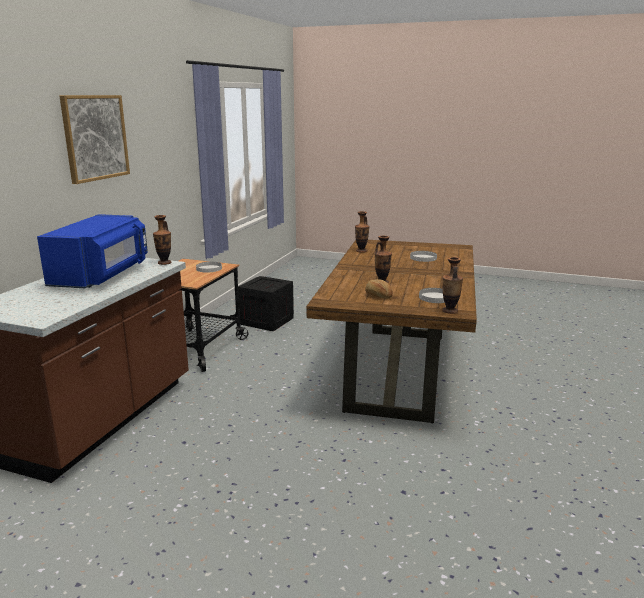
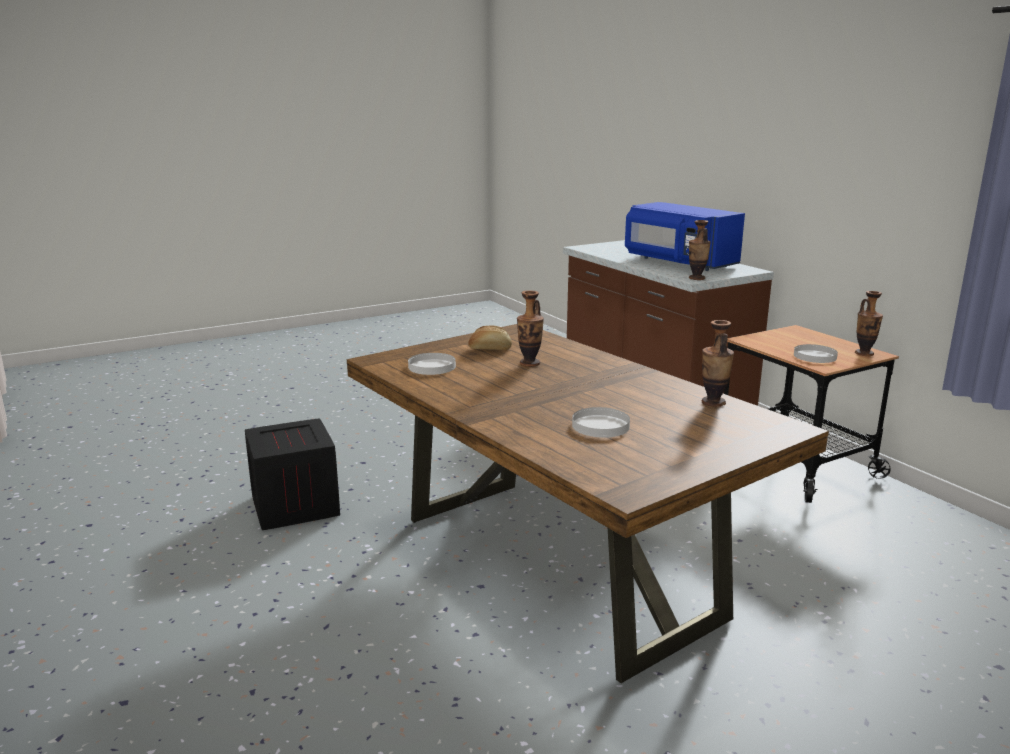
camera: 130 degrees right, 0 degrees up
(95, 137) = (801, 129): picture -> none
(267, 321) = (882, 543): crate -> crate (294, 506)
(450, 311) = (387, 358): vase -> vase (864, 353)

